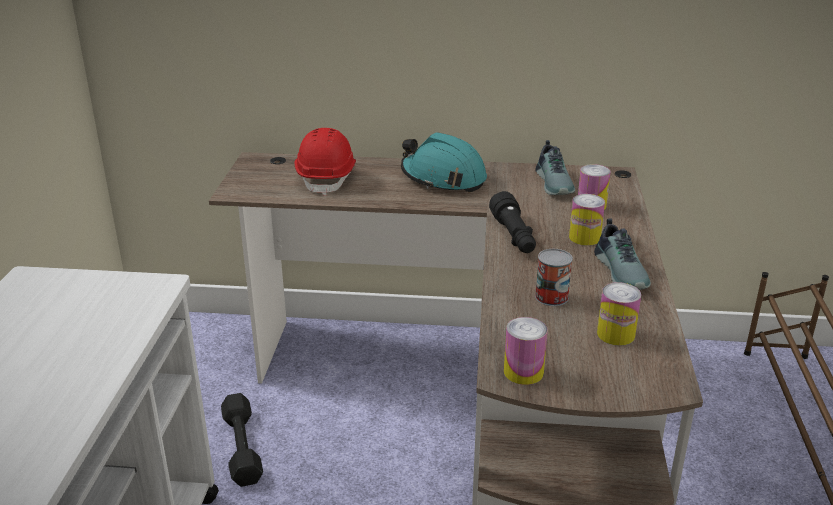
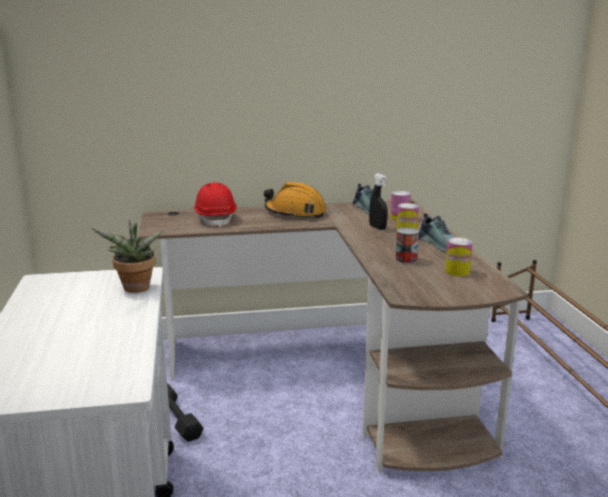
camera: 15 degrees left, 10 degrees down
(129, 316) = (135, 289): none -> potted plant
(443, 178) = (295, 213): turquoise hard hat -> orange hard hat
(513, 236) = (362, 235): black flashlight -> none
(523, 372) = (414, 293): can -> none
(546, 223) = (377, 227): none -> black spray bottle

